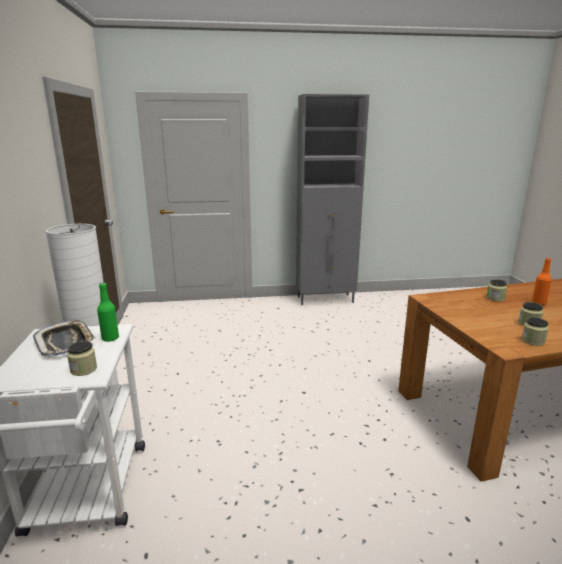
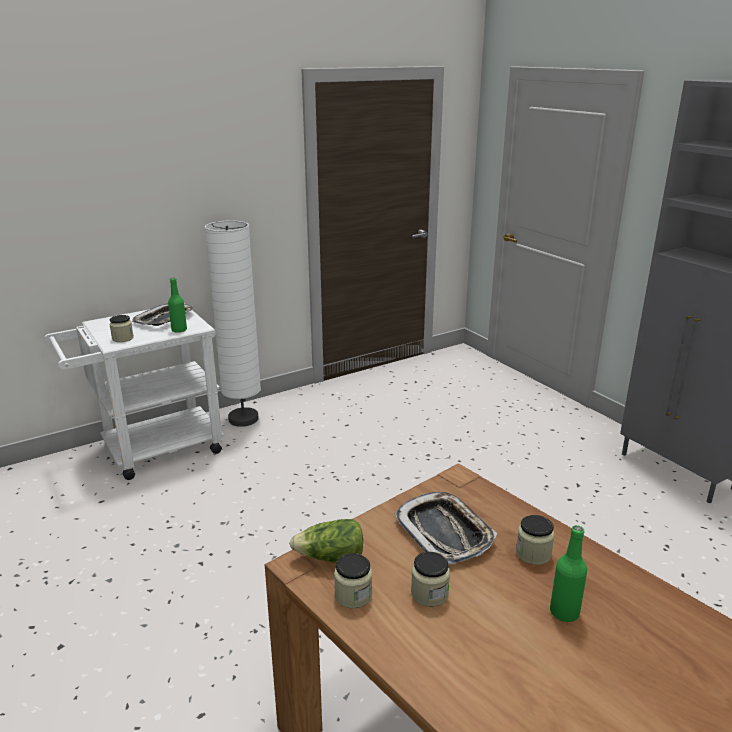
camera: 65 degrees right, 5 degrees up
(476, 311) = (444, 532): none -> tray
(499, 340) = (331, 558): none -> lettuce
(538, 303) = (564, 612): orange bottle -> green bottle

